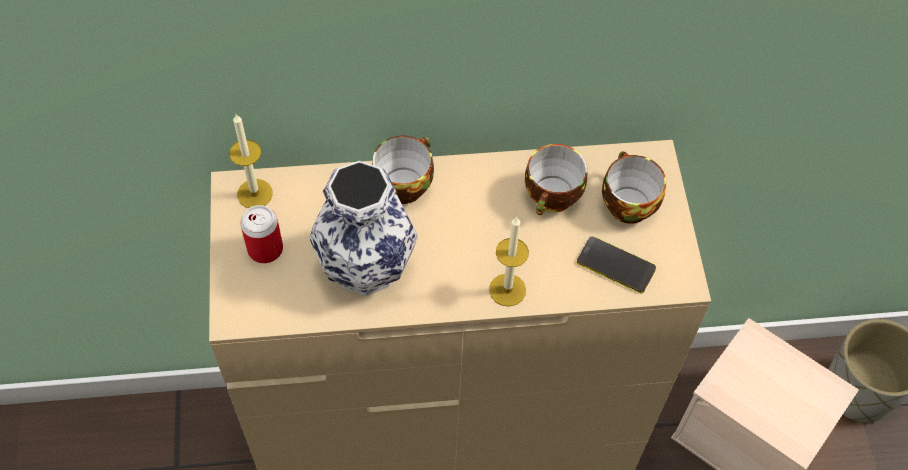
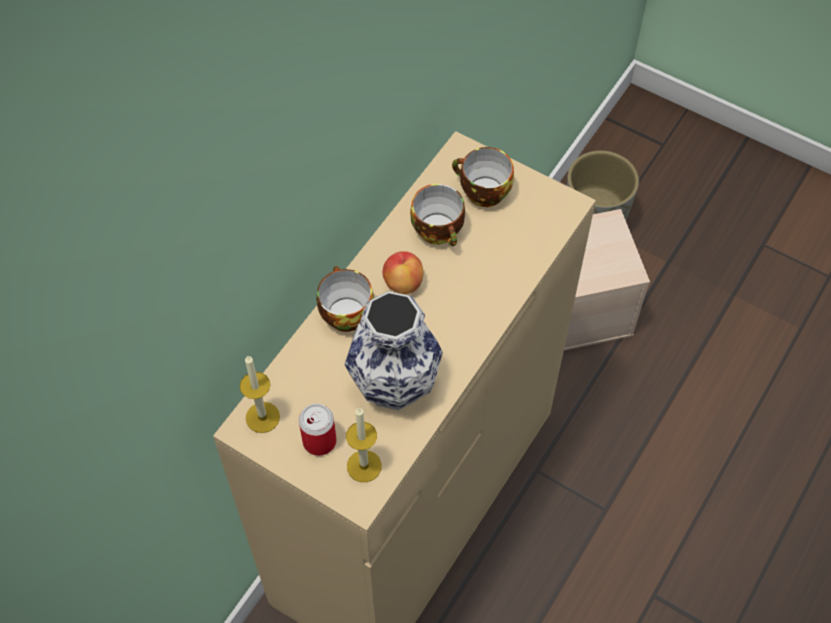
camera: 50 degrees left, 0 degrees up
(473, 206) = (403, 283): none -> apple
(507, 290) = (489, 309): candle -> candle (364, 466)
(616, 265) = (524, 232): phone -> none

